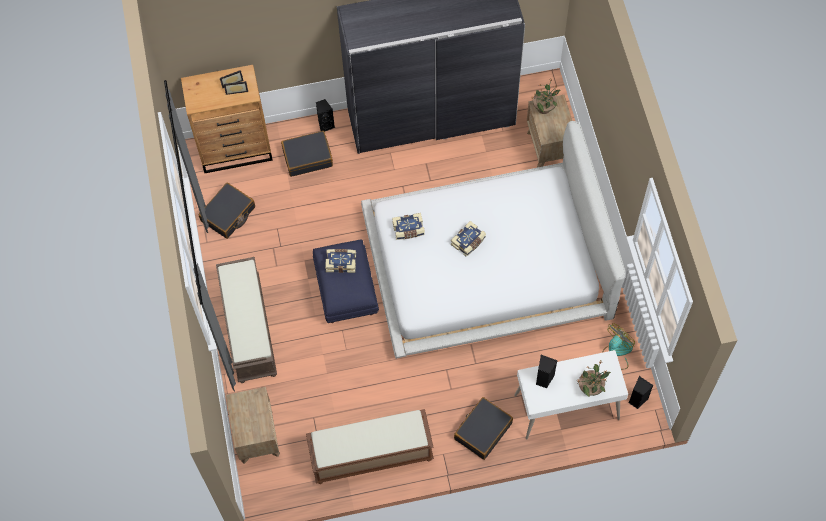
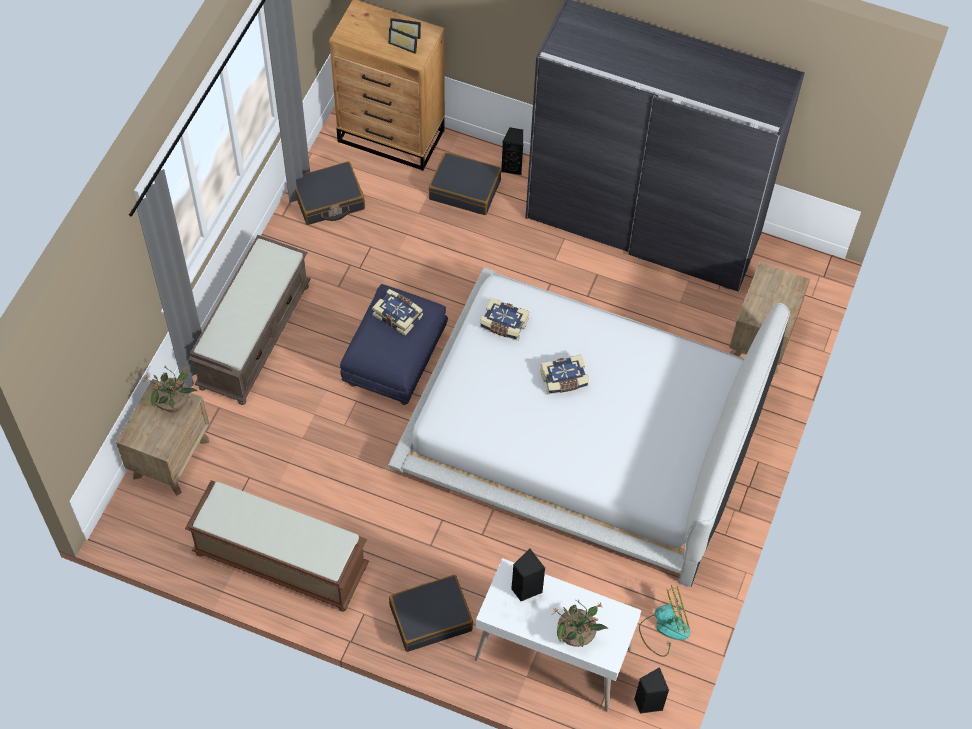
camera: 30 degrees right, 5 degrees down
(544, 107) = (773, 280): potted plant -> potted plant (174, 403)

